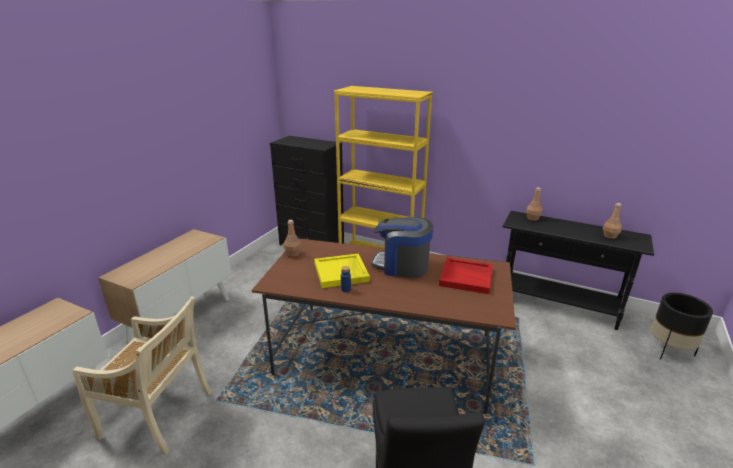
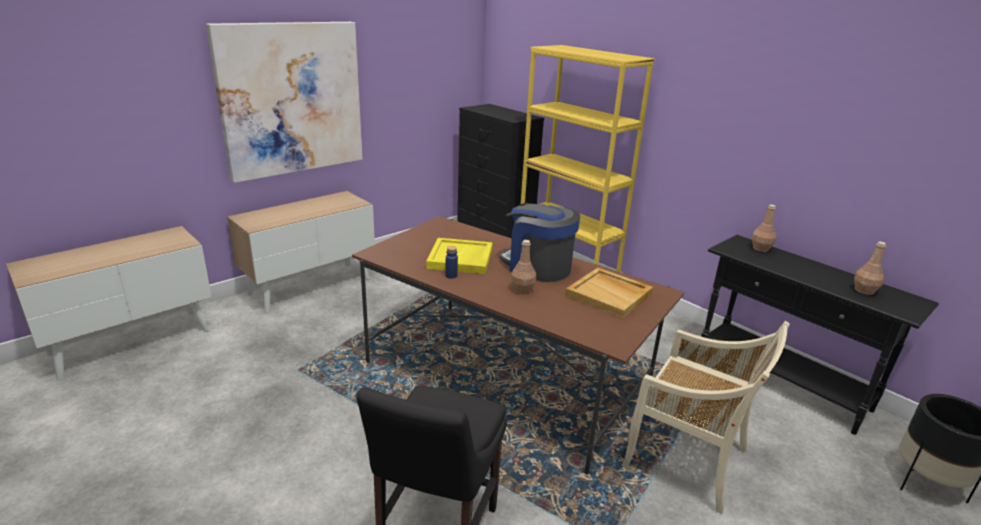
camera: 20 degrees right, 0 degrees up
(139, 159) = (291, 99): none -> picture
(158, 415) = (237, 367): beige chair -> beige chair (688, 460)
(293, 254) = (423, 230): brown bottle -> brown bottle (522, 290)
(466, 277) = (609, 295): red tray -> beige tray

